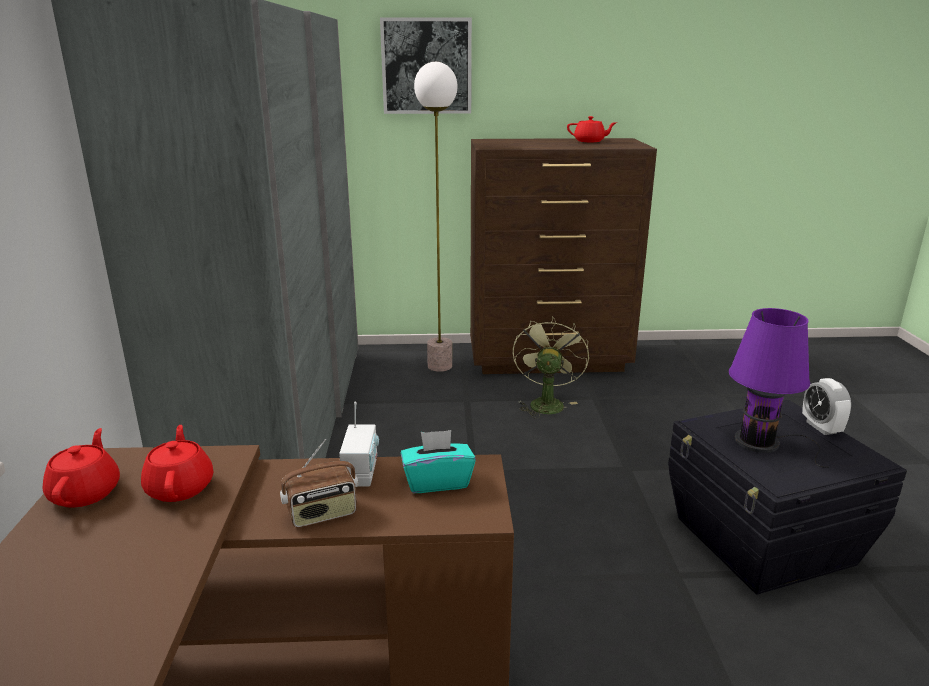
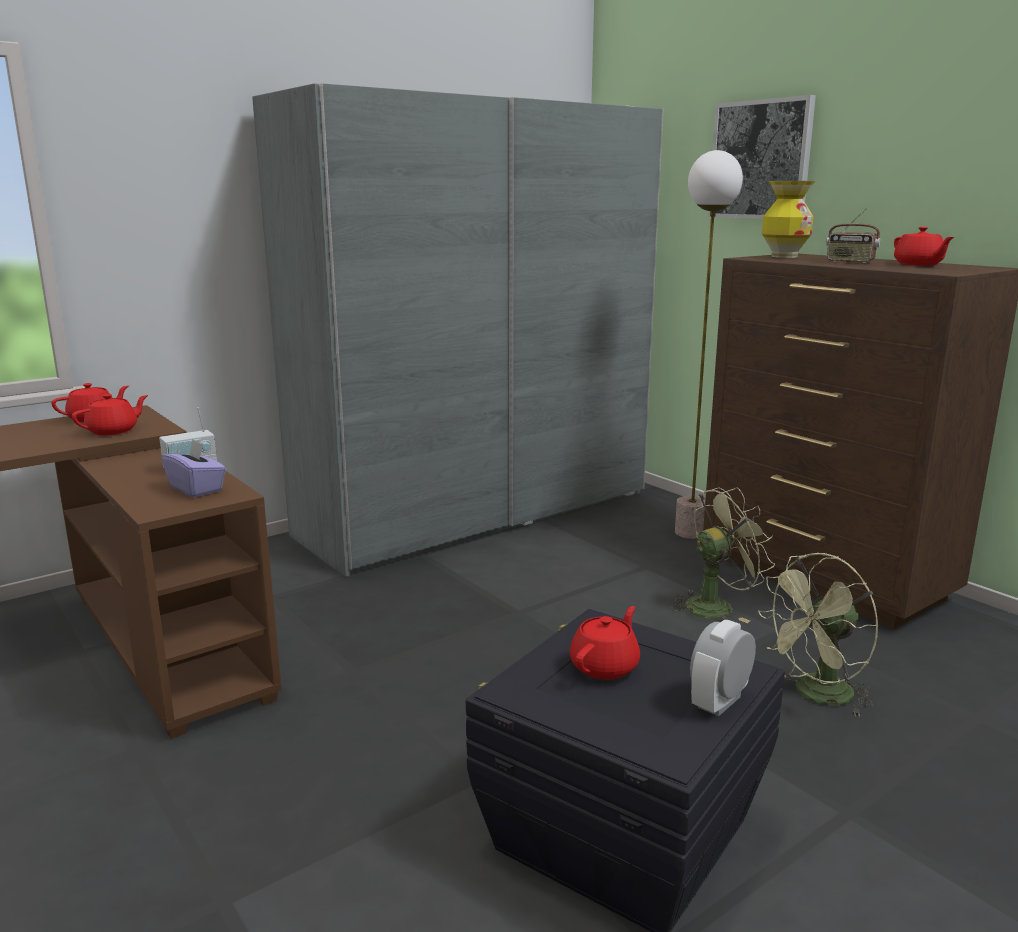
camera: 55 degrees right, 5 degrees down
(322, 514) = (124, 473): radio -> radio (850, 262)
(437, 481) = (197, 489): turquoise tissue box -> purple tissue box
(494, 143) = (784, 256): none -> vase
(671, 422) = (816, 696): none -> green fan
(762, 442) = (605, 666): purple table lamp -> red teapot

